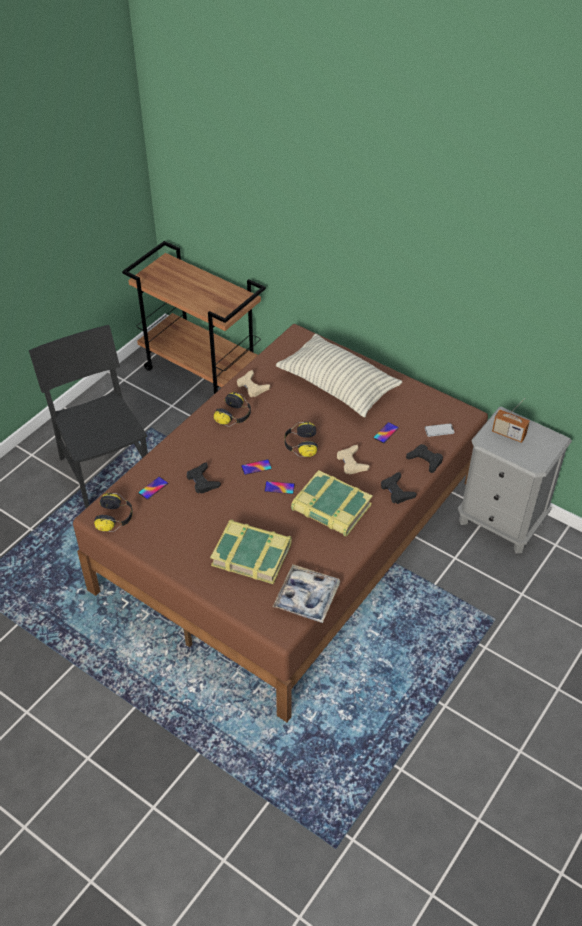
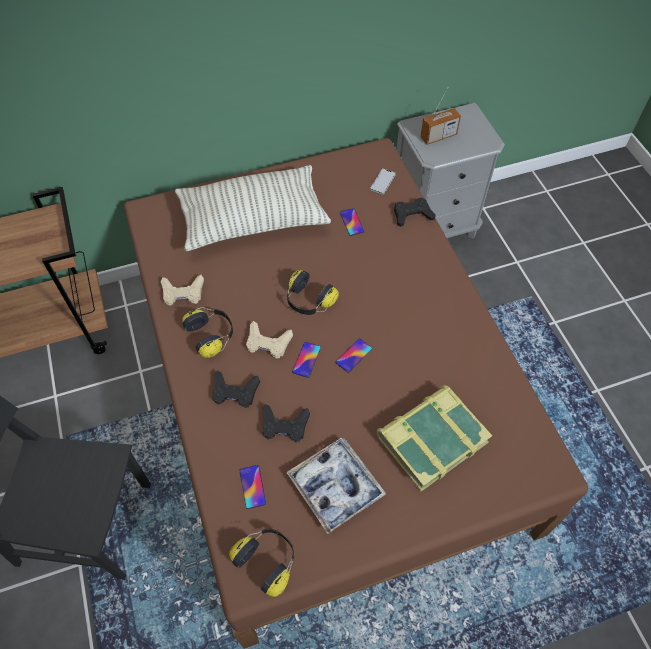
camera: 55 degrees left, 10 degrees up
(307, 597) = (525, 421): tray -> tray (335, 487)
(331, 508) = (418, 327): book -> none
(351, 463) = (369, 272): beige game controller -> beige game controller (268, 343)
(397, 491) = (435, 259): black game controller -> black game controller (235, 392)

